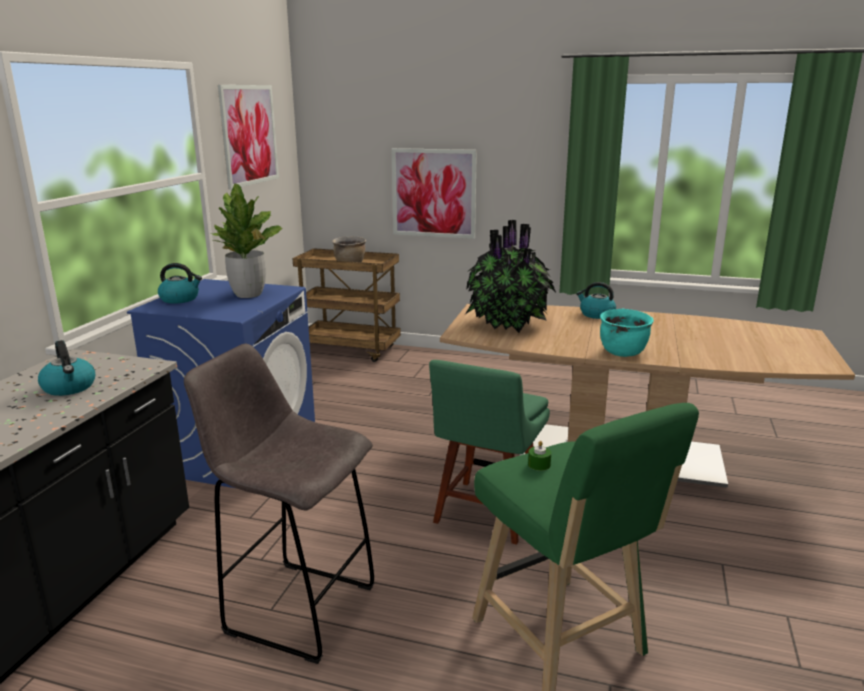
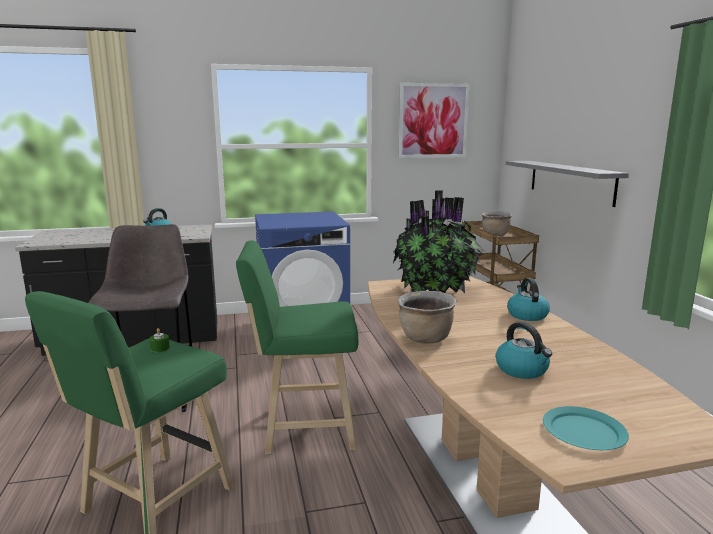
camera: 60 degrees right, 5 degrees down
(180, 299) = (287, 215): kettle -> kettle (522, 370)
(249, 294) = (314, 221): potted plant -> none
(433, 193) = (570, 181): picture -> grey shelf
(486, 514) = (303, 429): green chair -> green stool
(623, 353) = (425, 339): turquoise cooking pot -> brown cooking pot
(796, 353) = (583, 432): none -> turquoise plate

